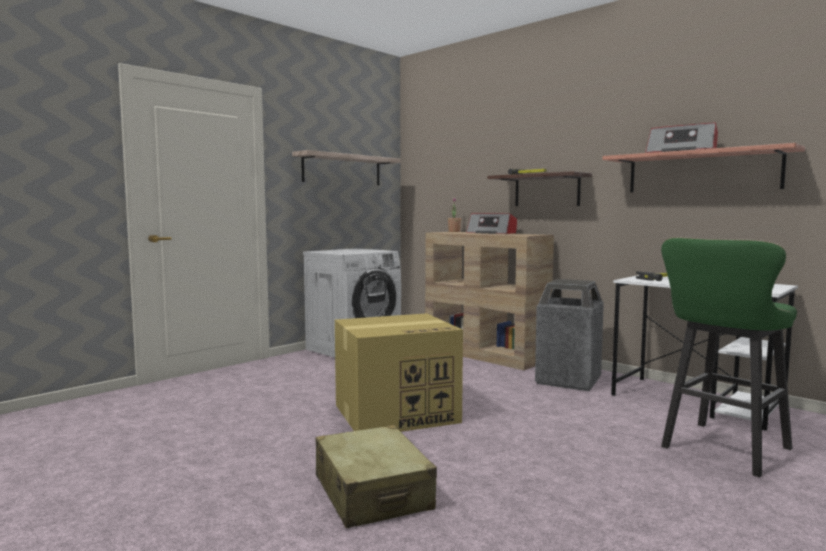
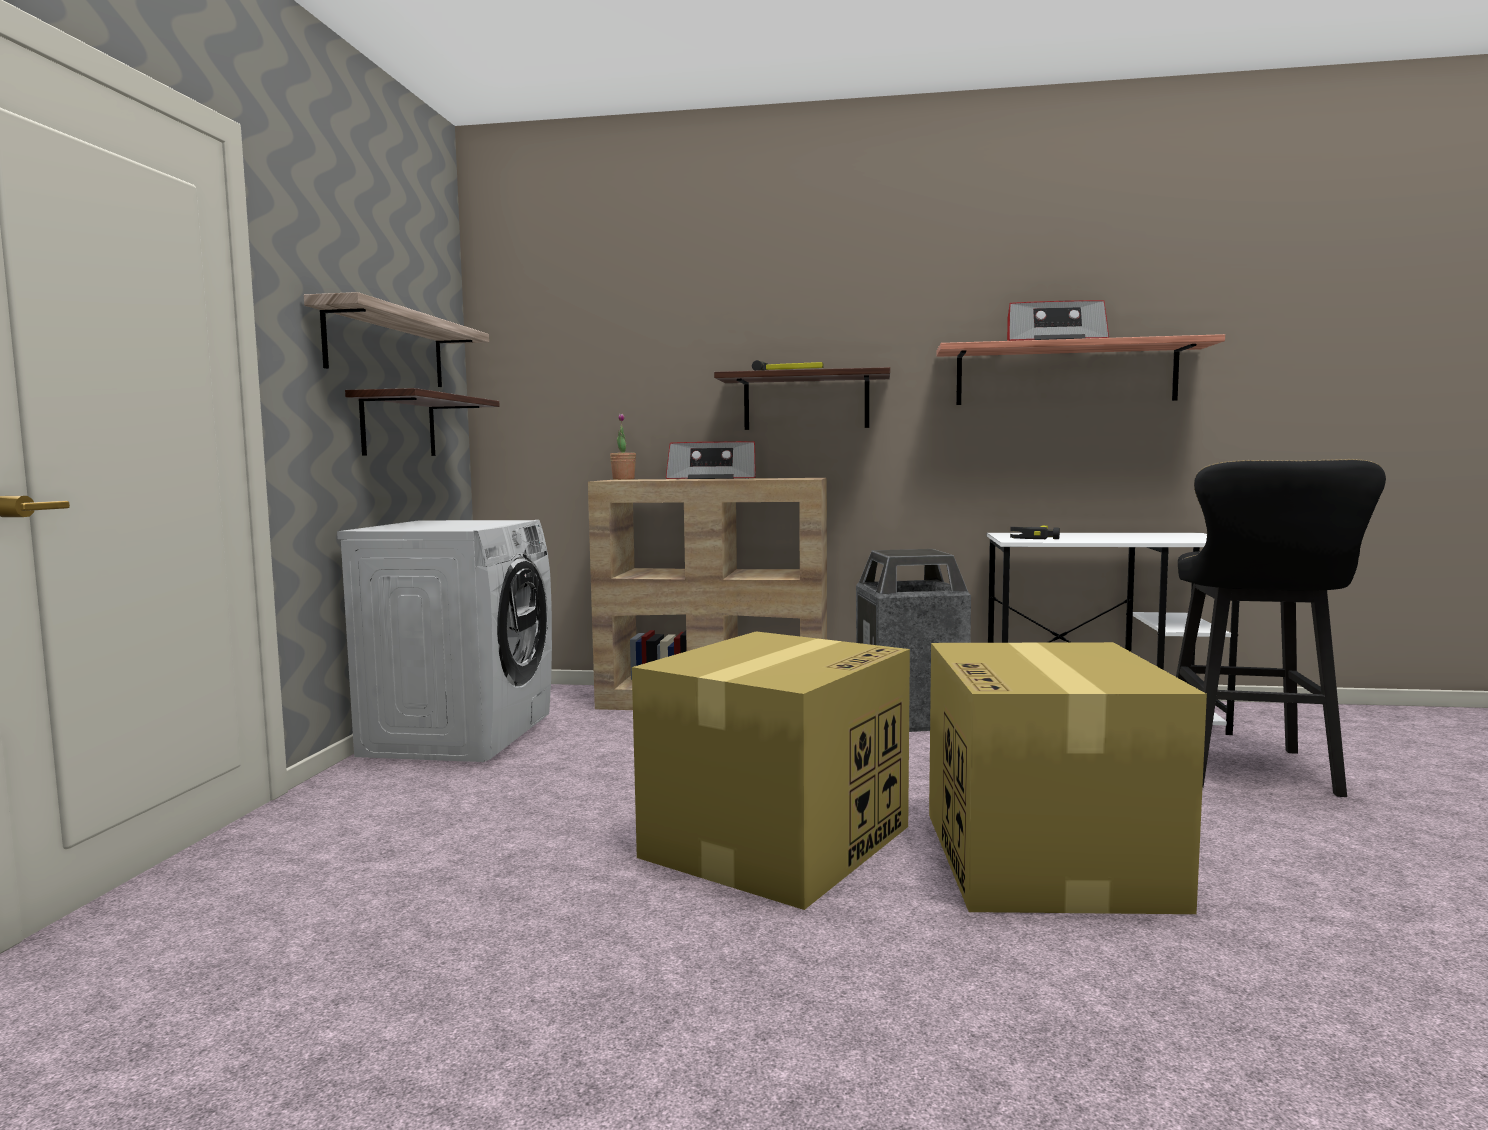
camera: 35 degrees left, 0 degrees up
(348, 204) = (398, 426): none -> shelf
(372, 493) = (1040, 1011): beige suitcase -> none
(496, 451) = (1048, 860): none -> cardboard box
(720, 451) = (1253, 775): green stool -> black stool

